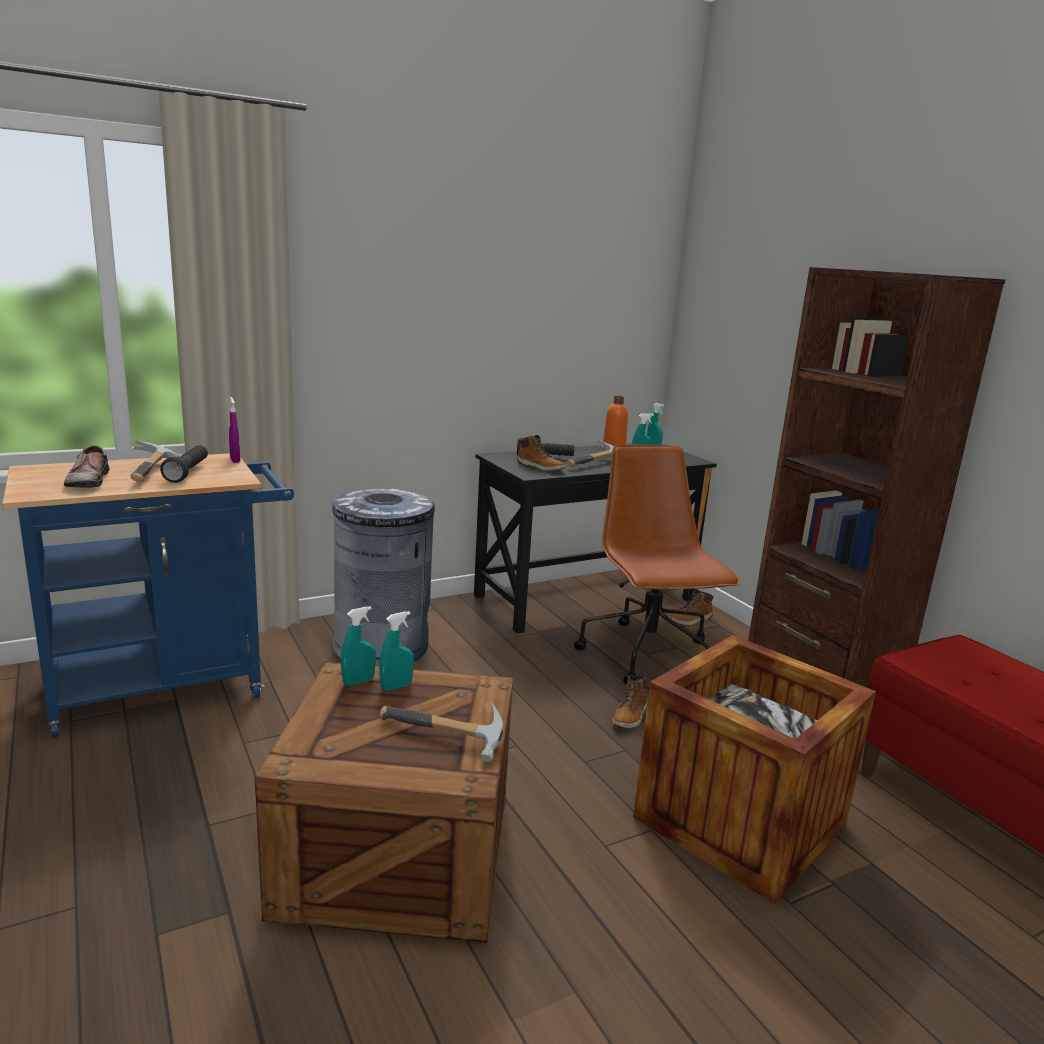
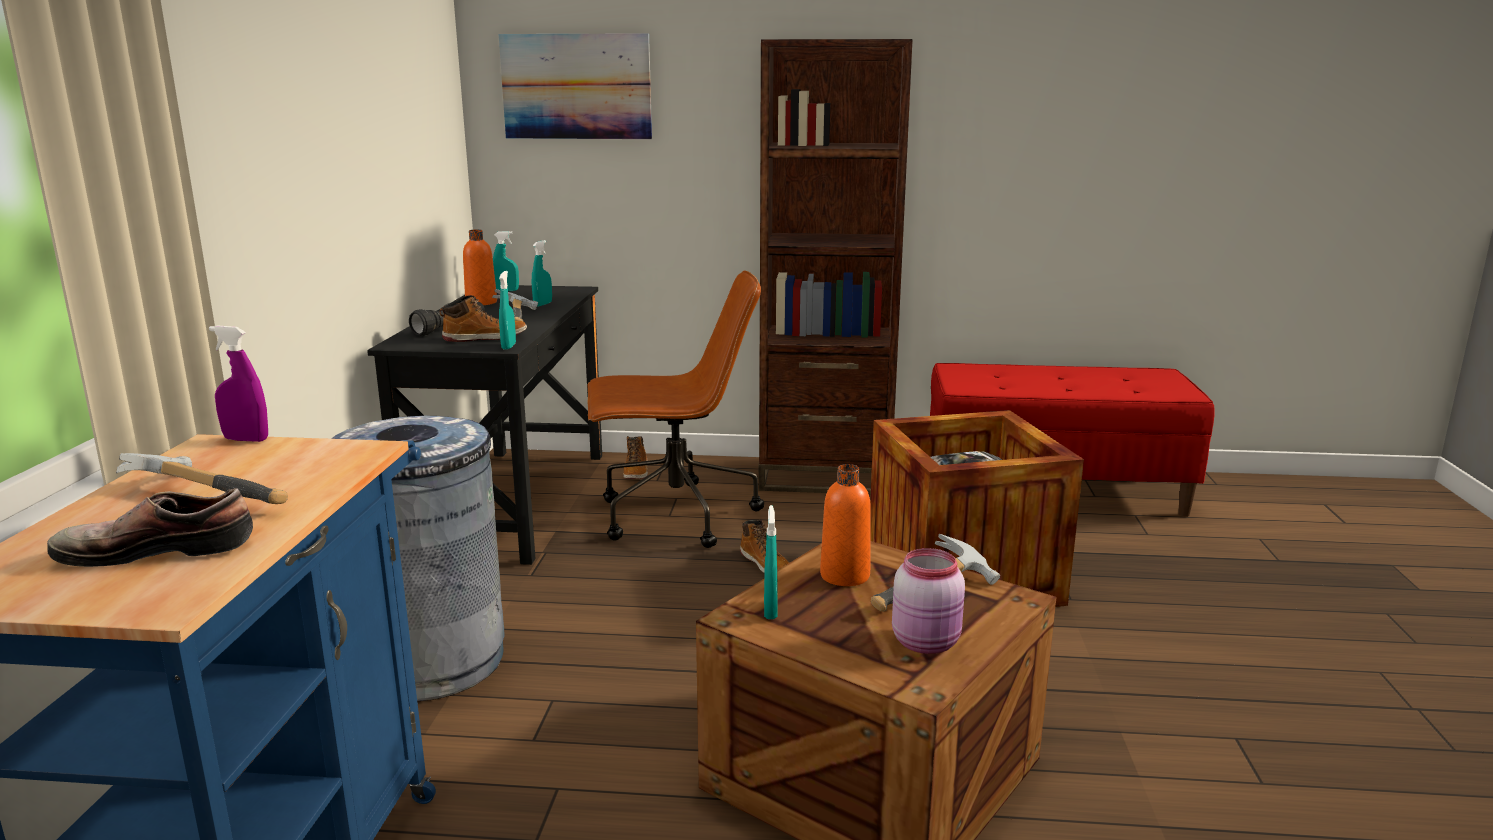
camera: 55 degrees left, 0 degrees up
(86, 480) = (158, 549): shoe -> shoe turned 150 degrees clockwise
(187, 473) = (260, 475): black flashlight -> none
(359, 751) = (927, 643): none -> pink jar
(396, 687) = (804, 592): turquoise spray bottle -> turquoise spray bottle (508, 346)
(437, 696) = (845, 575): none -> orange bottle
(648, 656) = (674, 516): brown office chair -> brown office chair turned 150 degrees clockwise
(737, 299) = (576, 87): none -> picture

